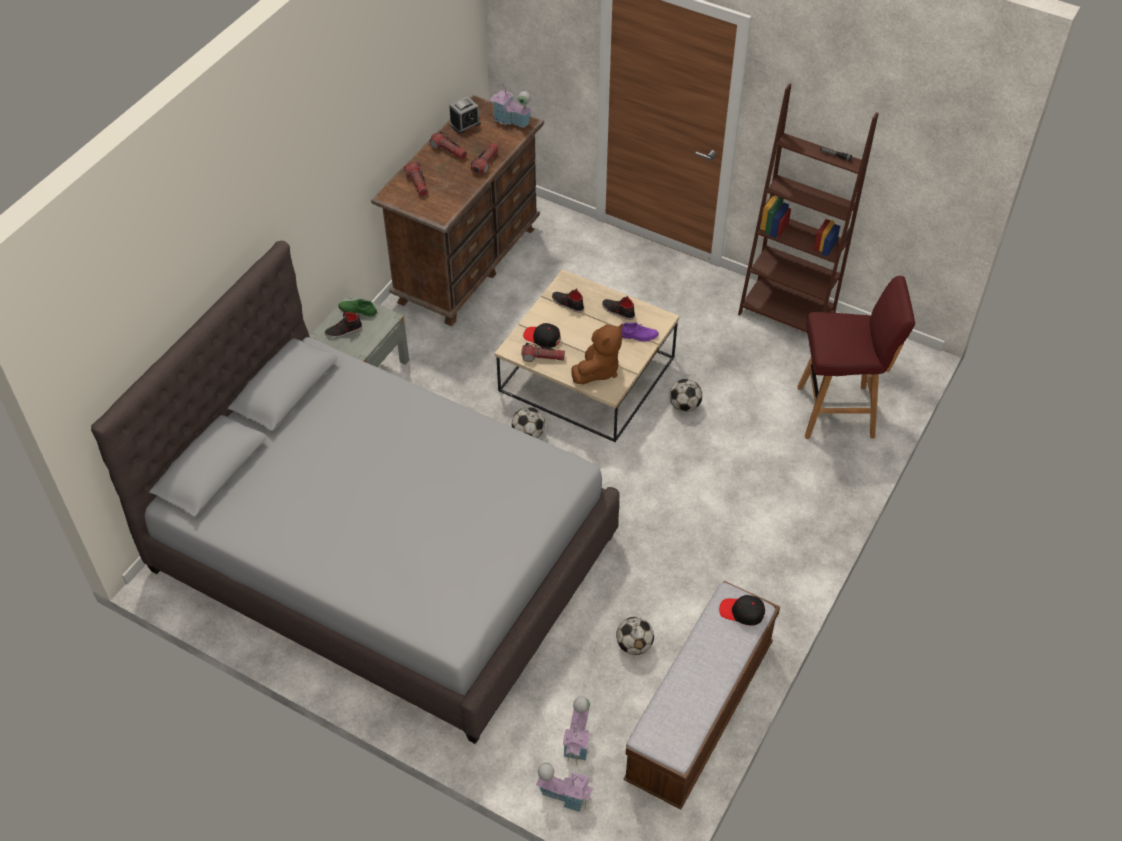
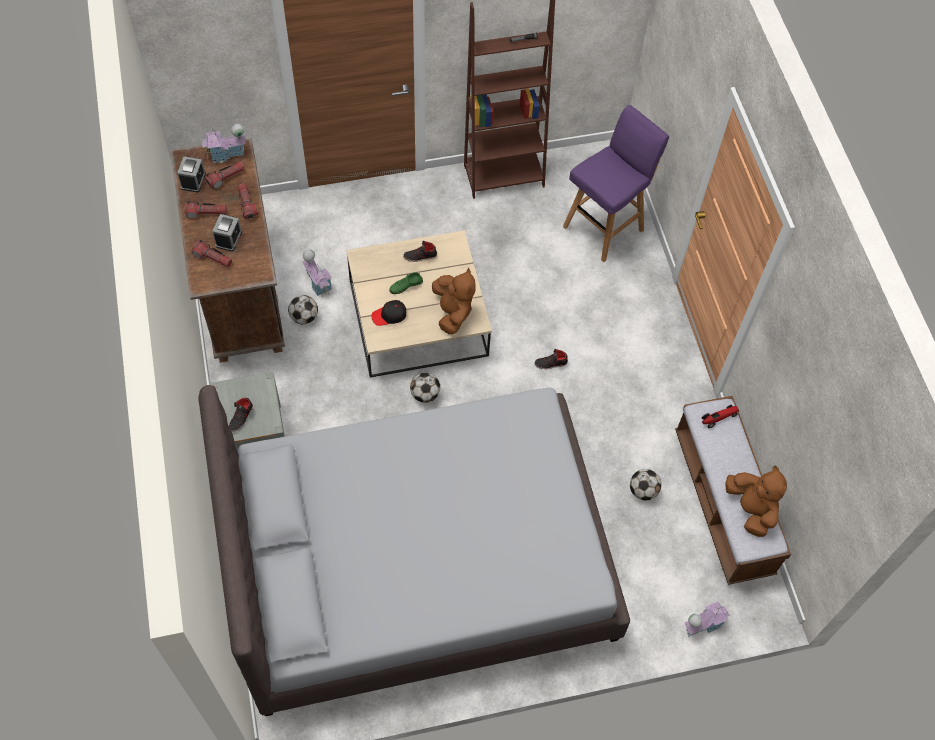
camera: 45 degrees left, 10 degrees up
(358, 310) = (233, 393): green shoe -> green shoe (405, 285)
(444, 178) = (228, 239): none -> alarm clock
(543, 357) = (406, 330): flashlight -> flashlight (226, 177)
(567, 304) = (379, 275): black shoe -> black shoe (550, 363)
(578, 741) = (674, 583): toy house -> toy house (318, 282)
(638, 335) = (453, 265): purple shoe -> none
(684, 406) = (506, 294): football -> football (304, 317)
(686, 708) = (750, 509): none -> brown plush toy
(742, 612) = (718, 418): black cap -> toy car
(838, 412) = (605, 227): red stool -> purple stool

